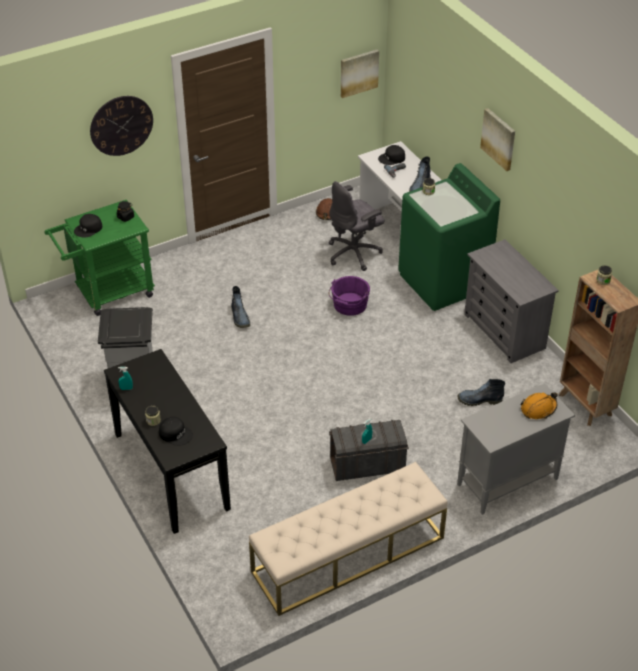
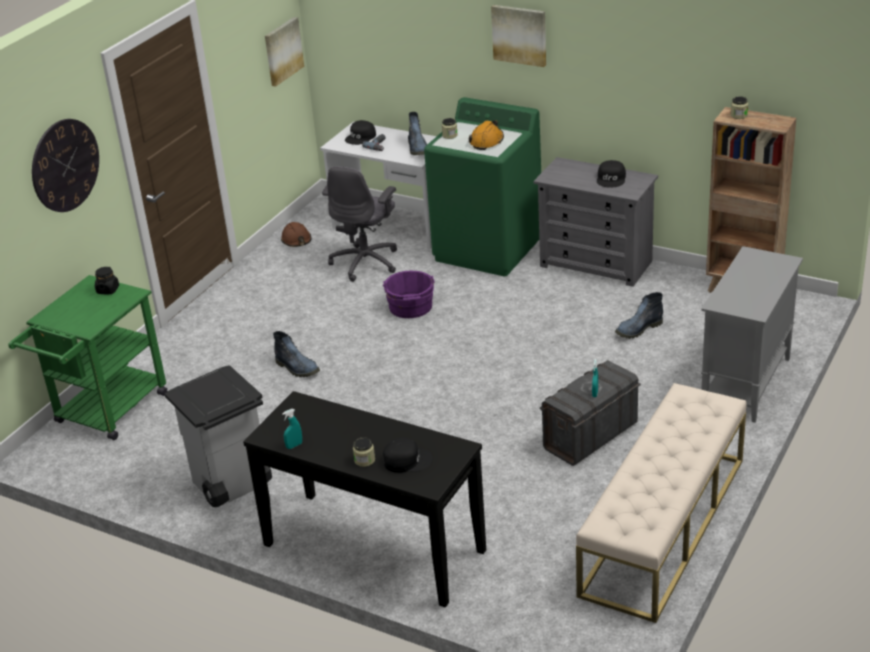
camera: 30 degrees left, 10 degrees down
(88, 229) = (71, 318): black cap -> black cap (611, 179)
(538, 409) = (764, 267): orange hard hat -> orange hard hat (487, 141)

